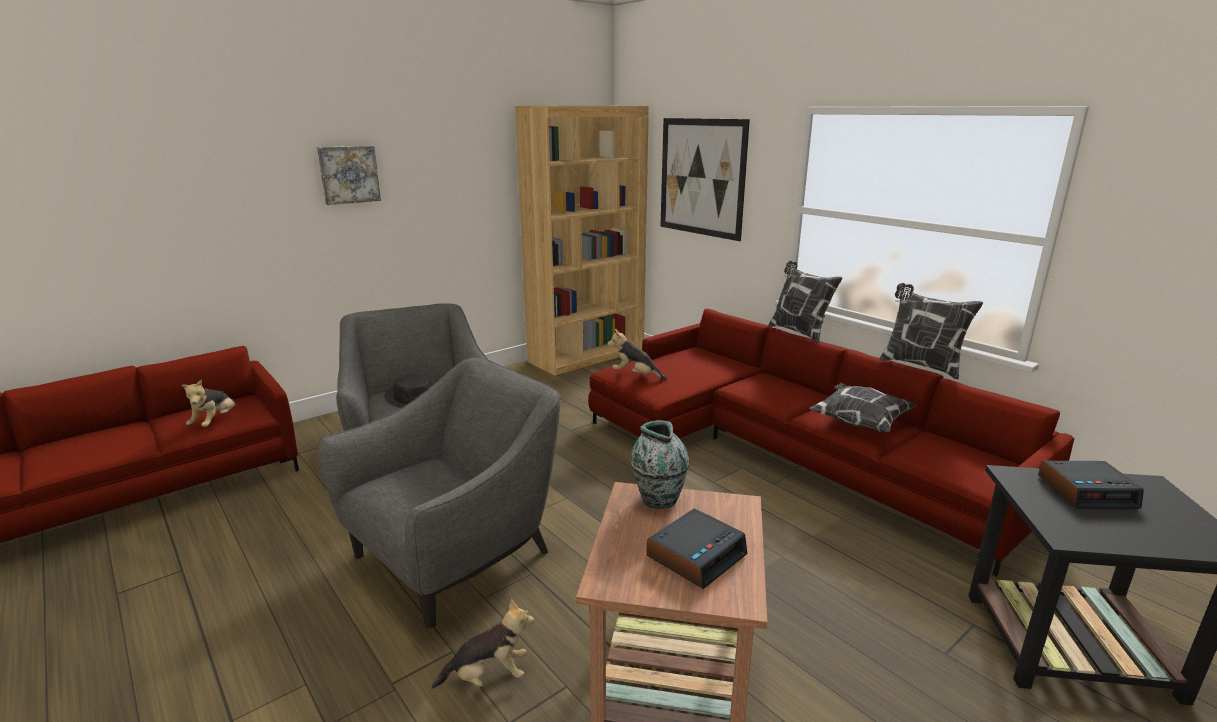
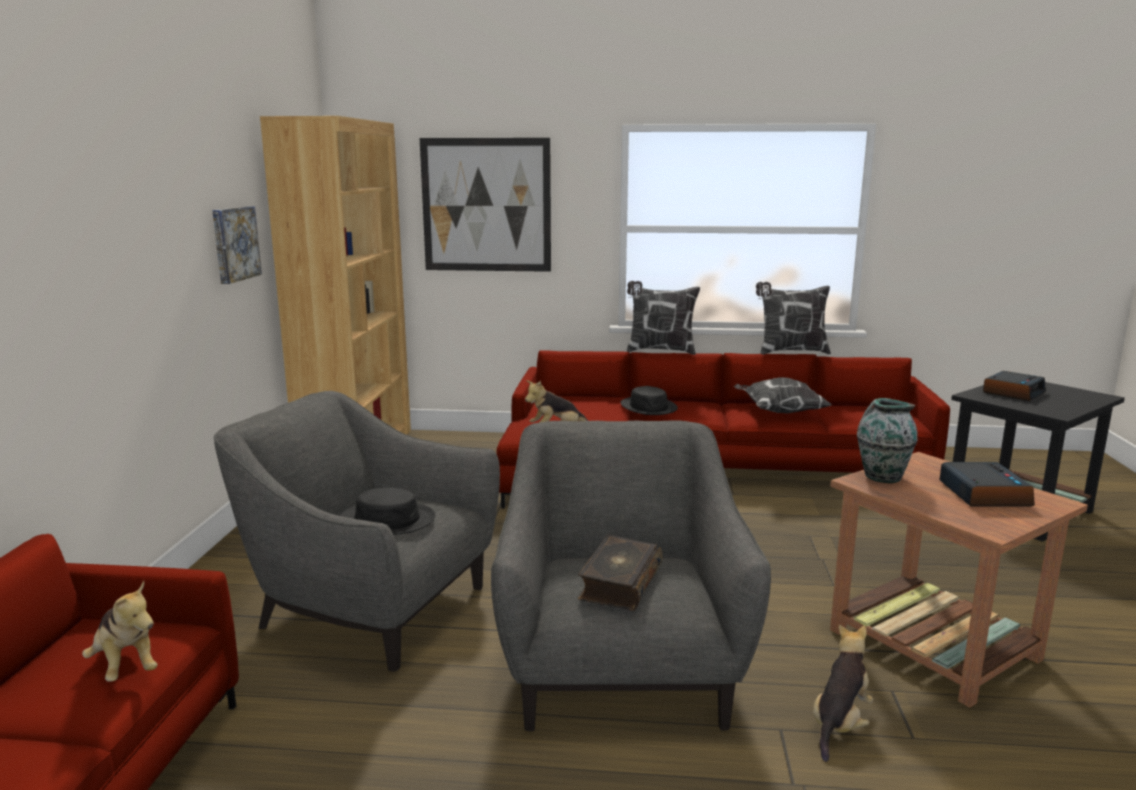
camera: 45 degrees left, 5 degrees down
(348, 174) = (113, 214): picture -> picture (234, 243)
(412, 487) = (619, 584): none -> book
(749, 380) = (649, 407): none -> black hat

